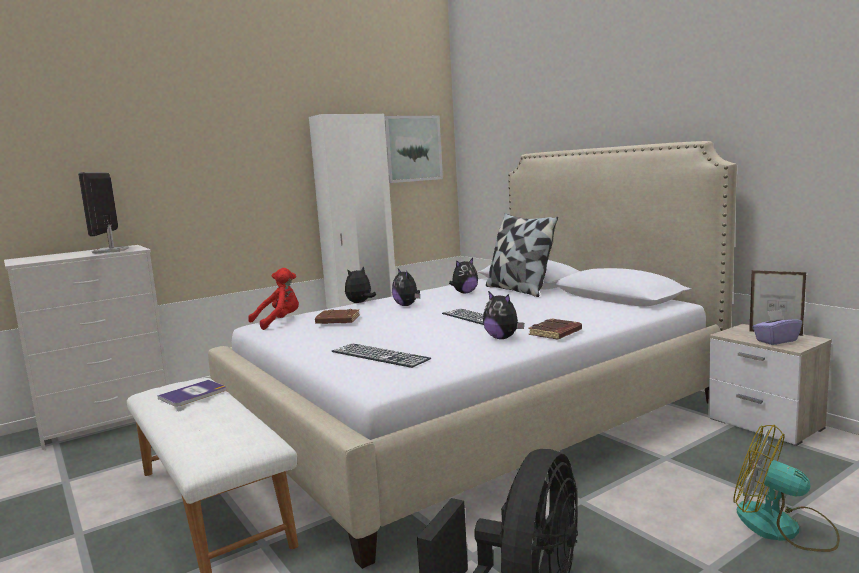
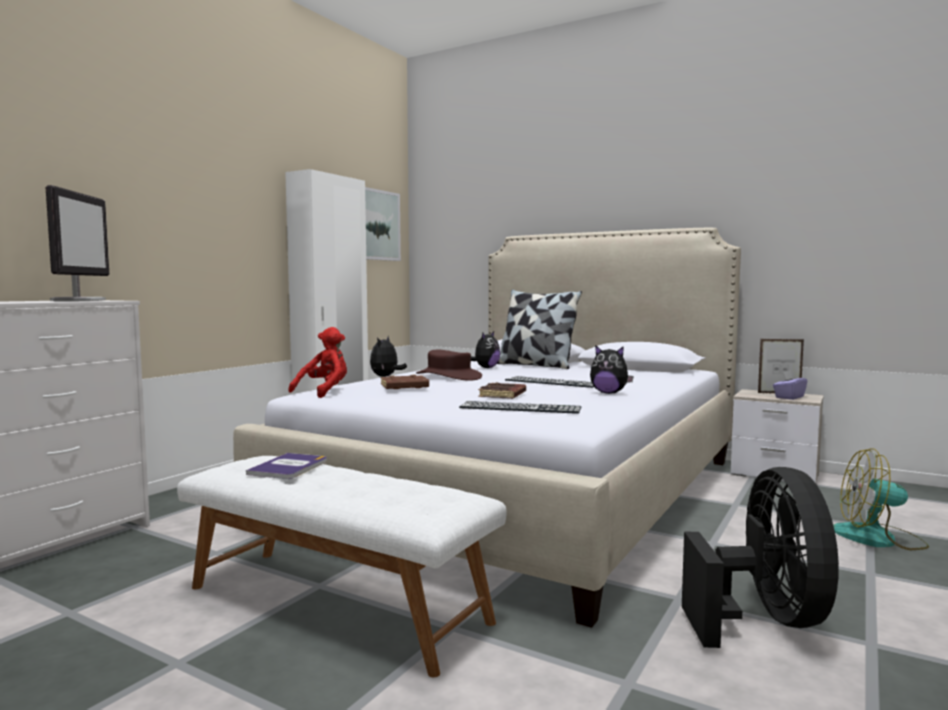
camera: 25 degrees left, 5 degrees down
(110, 251) = (78, 300): monitor -> monitor turned 150 degrees counterclockwise
(407, 305) = (449, 376): plush toy -> brown hat
(555, 333) = (649, 389): brown book -> brown book (503, 395)

